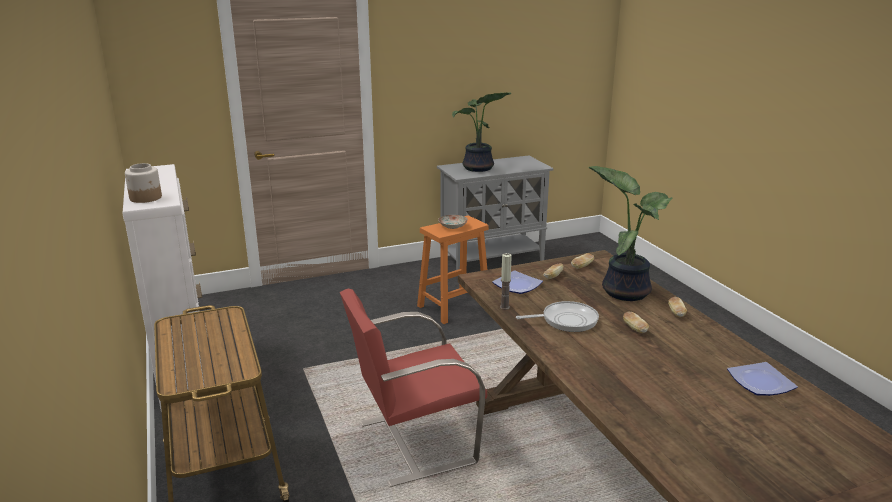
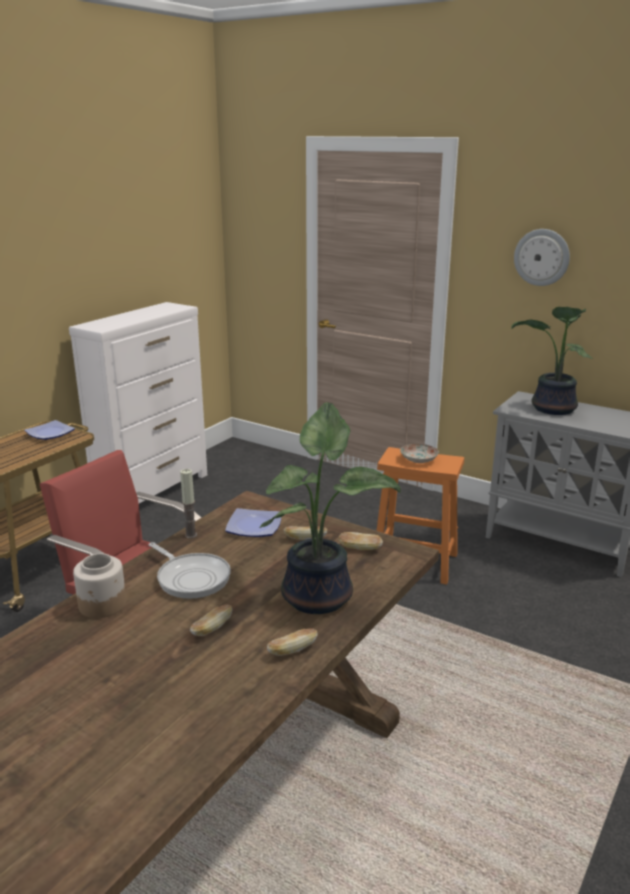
camera: 55 degrees right, 0 degrees up
(146, 198) = (105, 322): jar -> jar (102, 605)
(440, 64) = (542, 257): none -> wall clock
(760, 382) = (131, 771): plate -> plate (51, 433)

